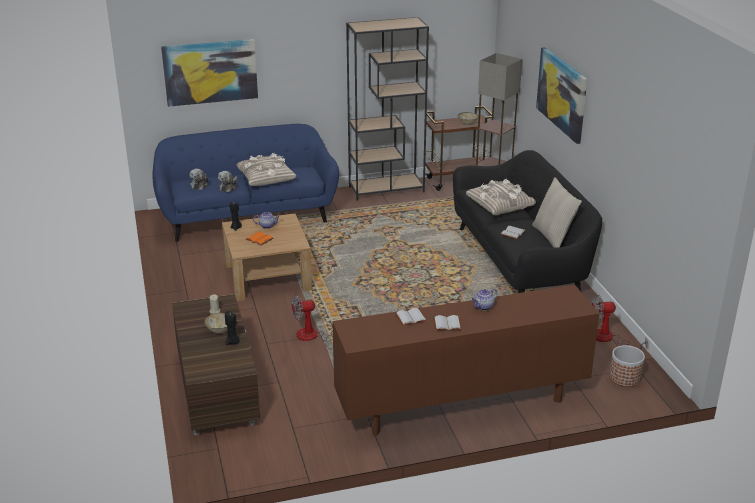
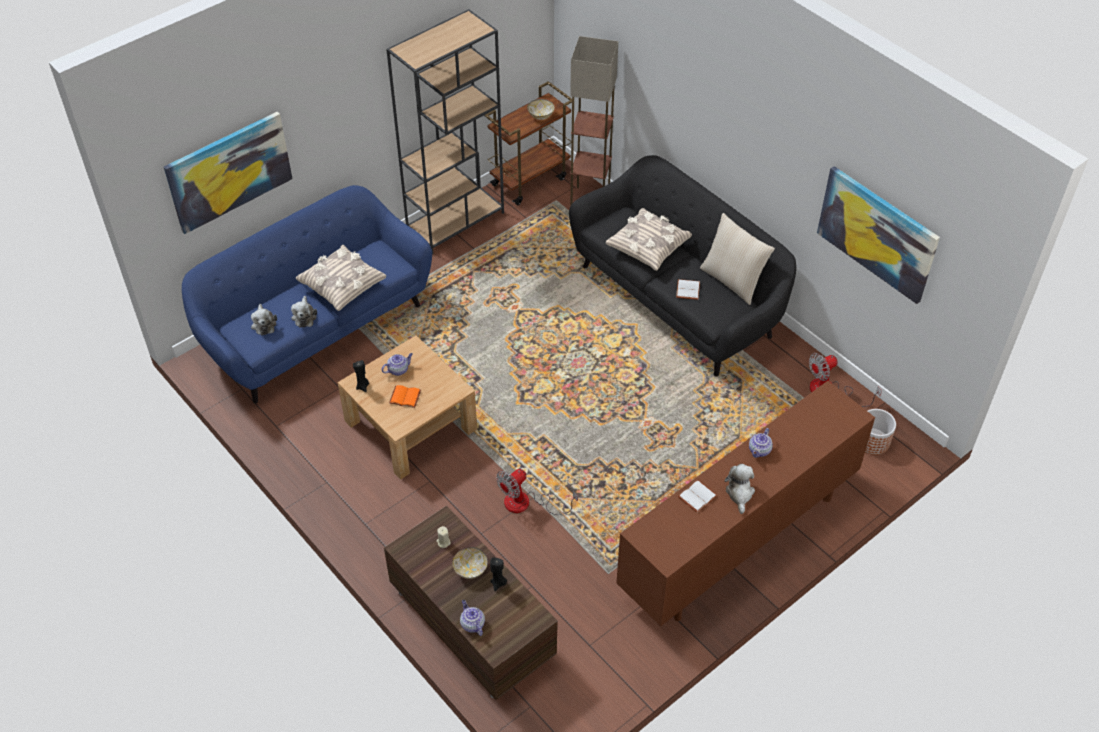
camera: 25 degrees left, 20 degrees up
(193, 357) = (472, 624): none -> teapot
(446, 325) = (739, 493): white book -> plush toy
(562, 94) = (704, 103): picture -> picture (877, 233)

